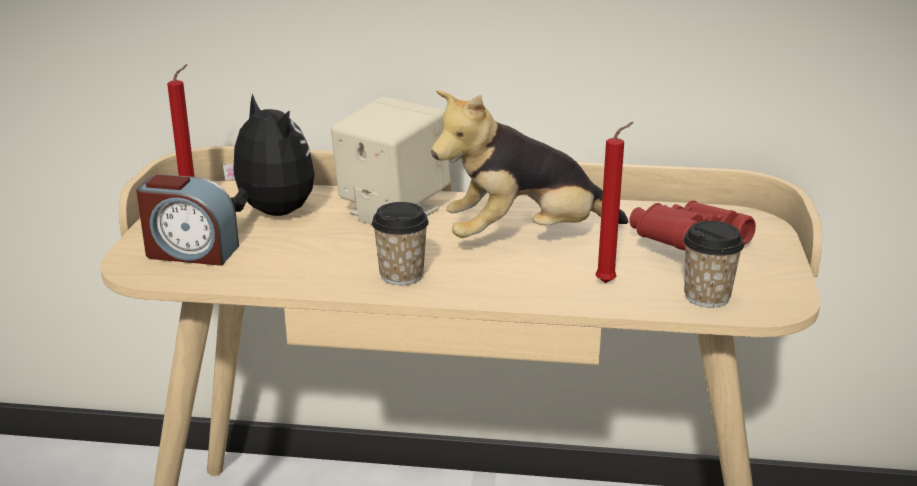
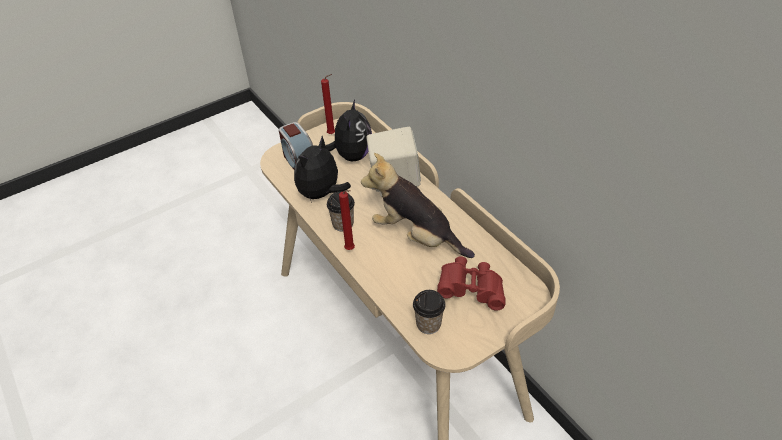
camera: 50 degrees right, 20 degrees up
(303, 265) = (321, 194): none -> plush toy
(608, 282) = (406, 285): red candle -> red candle (351, 249)

